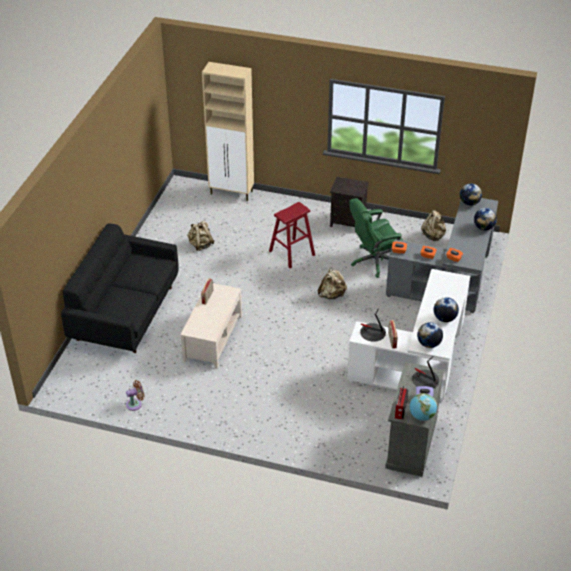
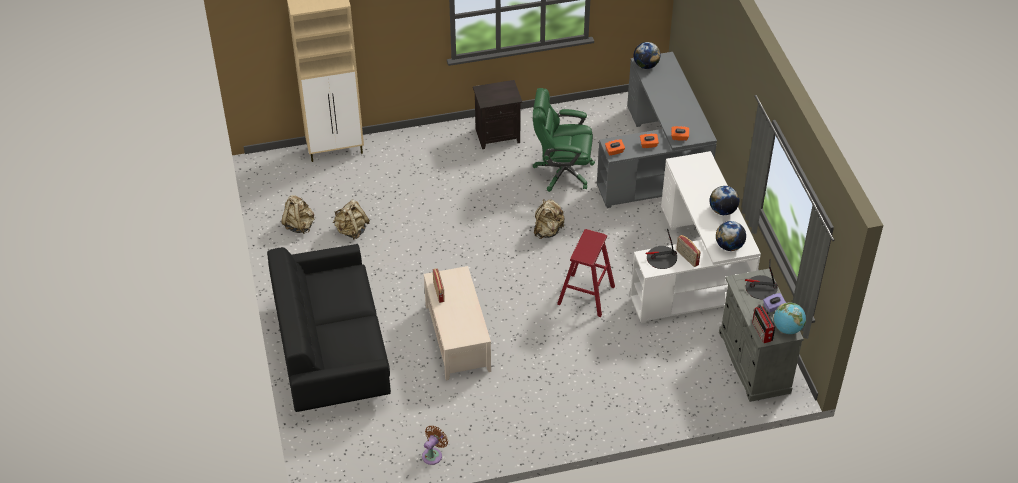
camera: 30 degrees left, 5 degrees up
(292, 253) = (465, 198): red stool -> red stool (586, 295)
(374, 261) = (562, 172): green office chair -> green office chair turned 60 degrees clockwise
(433, 235) = (602, 116): beige backpack -> beige backpack (299, 225)
(484, 228) = (682, 89): globe -> none

